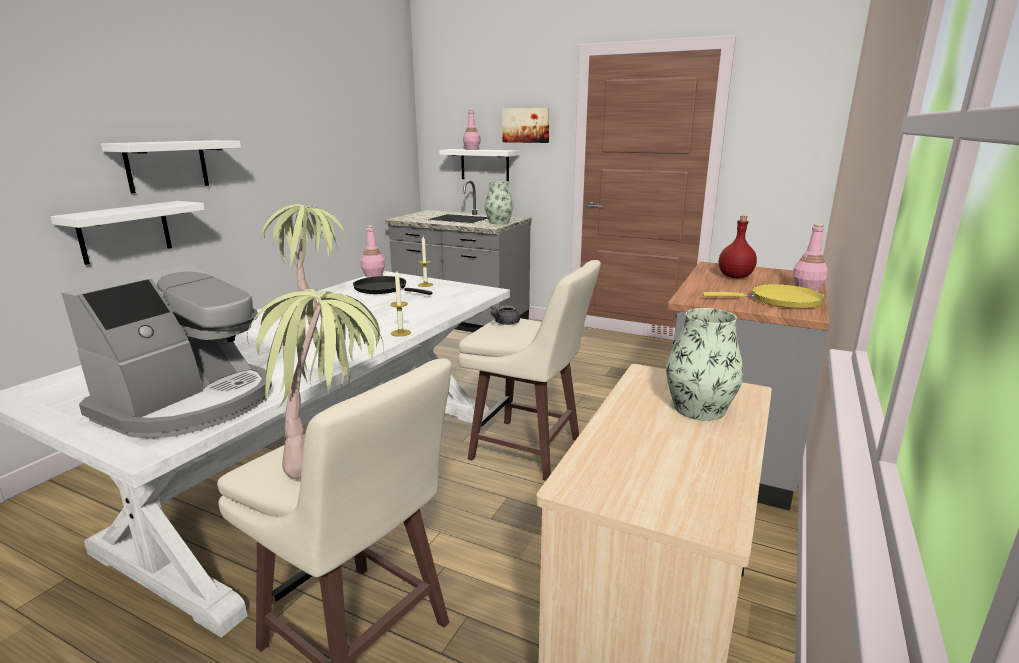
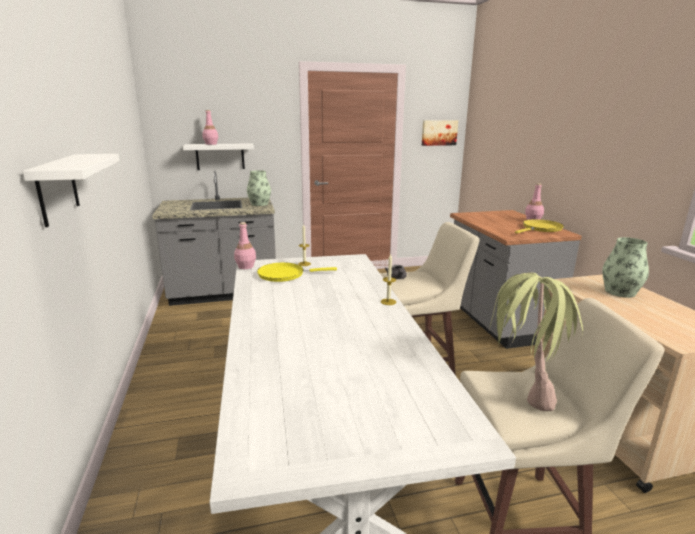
camera: 40 degrees left, 0 degrees up
(125, 232) = (48, 274): white shelf -> none
(190, 403) = (407, 401): coffee machine -> none
(314, 306) = (272, 302): potted plant -> none
(384, 289) = (284, 275): black frying pan -> yellow frying pan
(526, 125) = (257, 123): picture -> picture (439, 132)
(735, 277) = (490, 219): red bottle -> none

